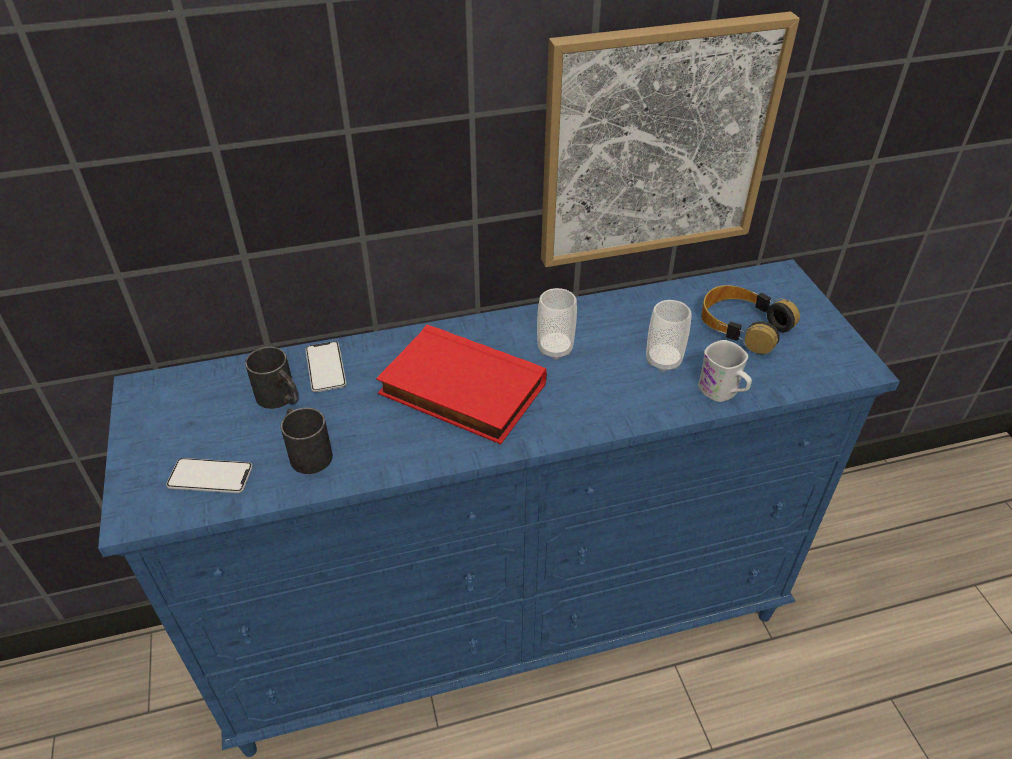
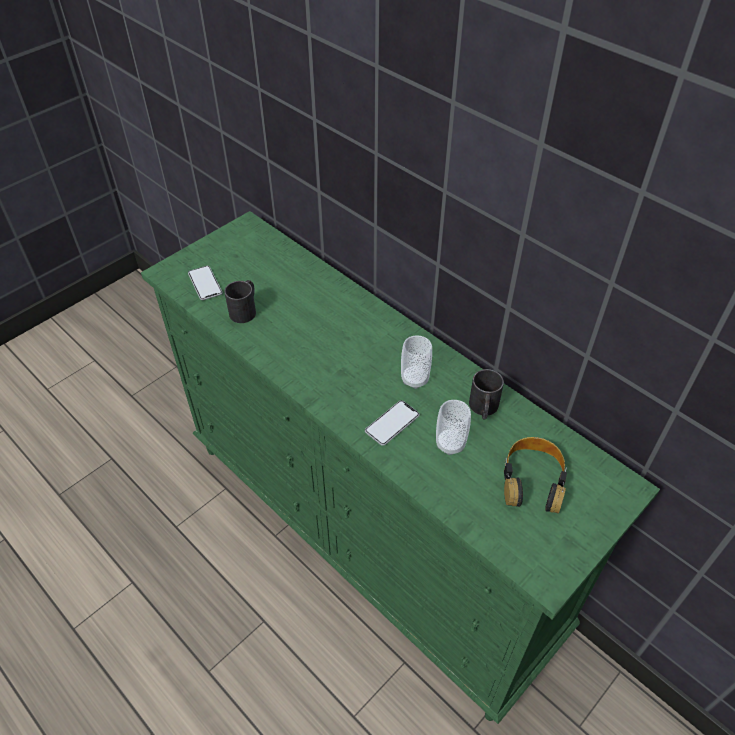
camera: 60 degrees right, 5 degrees up
(281, 398) = (277, 278): black mug -> black mug (483, 409)
(325, 367) = (314, 283): phone -> phone (392, 423)
(459, 391) = (339, 350): red book -> none
(508, 621) = (369, 537): blue dresser -> green dresser
(656, 143) = (562, 301): picture -> none
(723, 392) = (443, 492): white mug -> none

